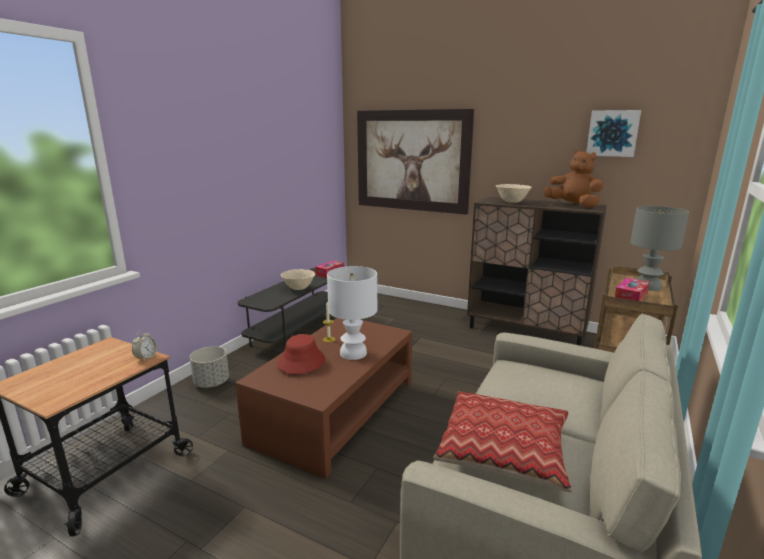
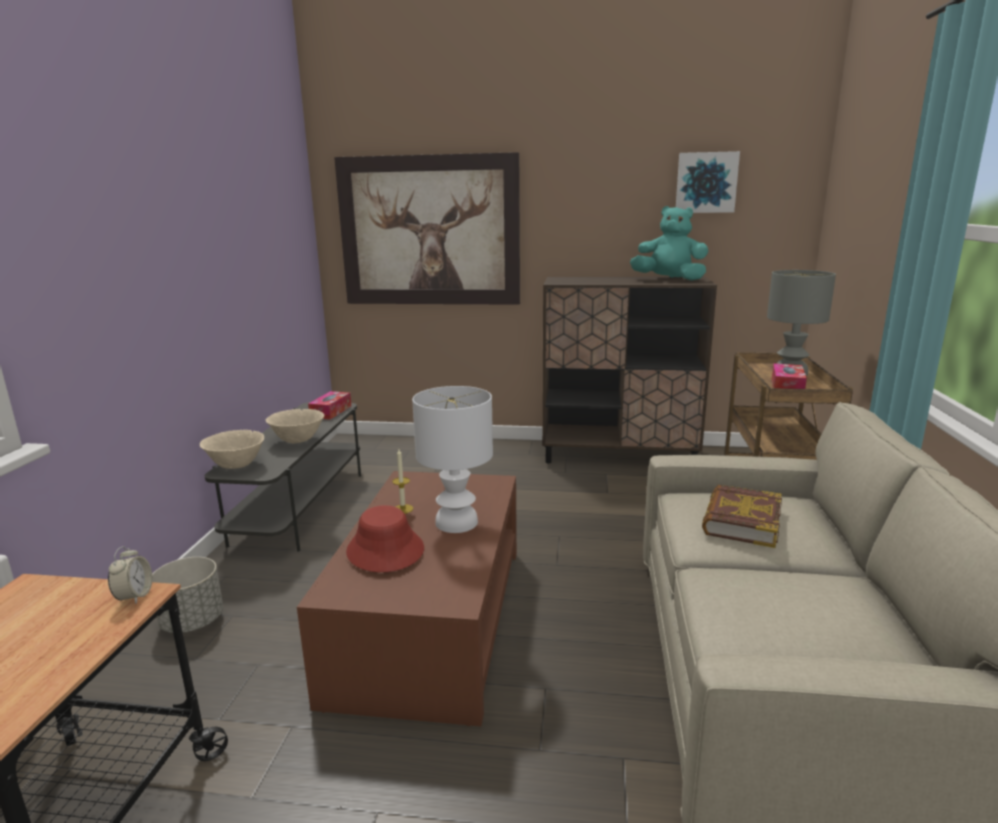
camera: 20 degrees left, 0 degrees up
(504, 449) = (776, 610): pillow -> none
(511, 202) = (591, 281): beige bowl -> beige bowl (236, 466)
(533, 388) = (741, 521): none -> book
(572, 205) = (669, 279): brown plush toy -> turquoise plush toy

